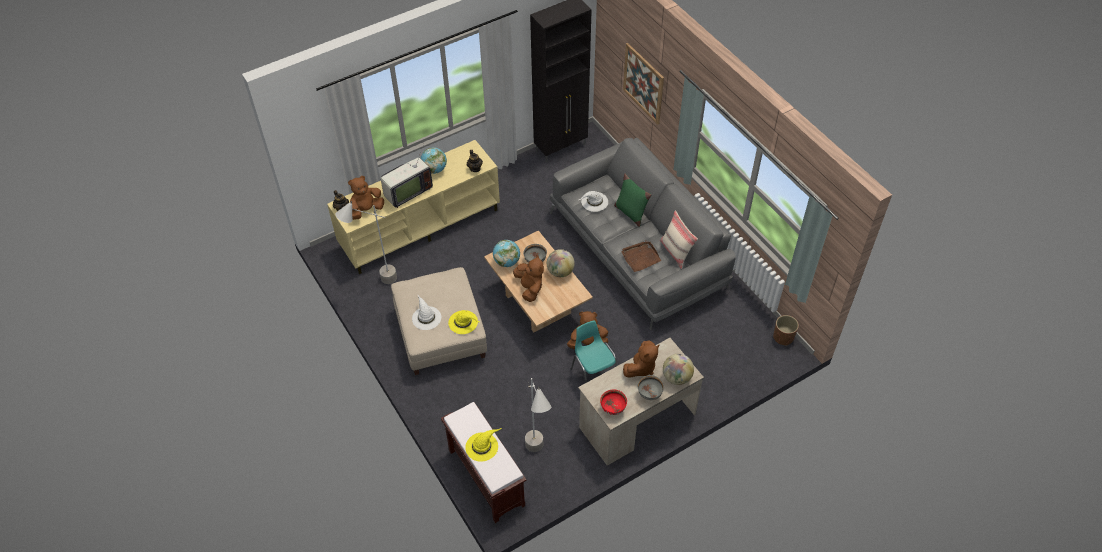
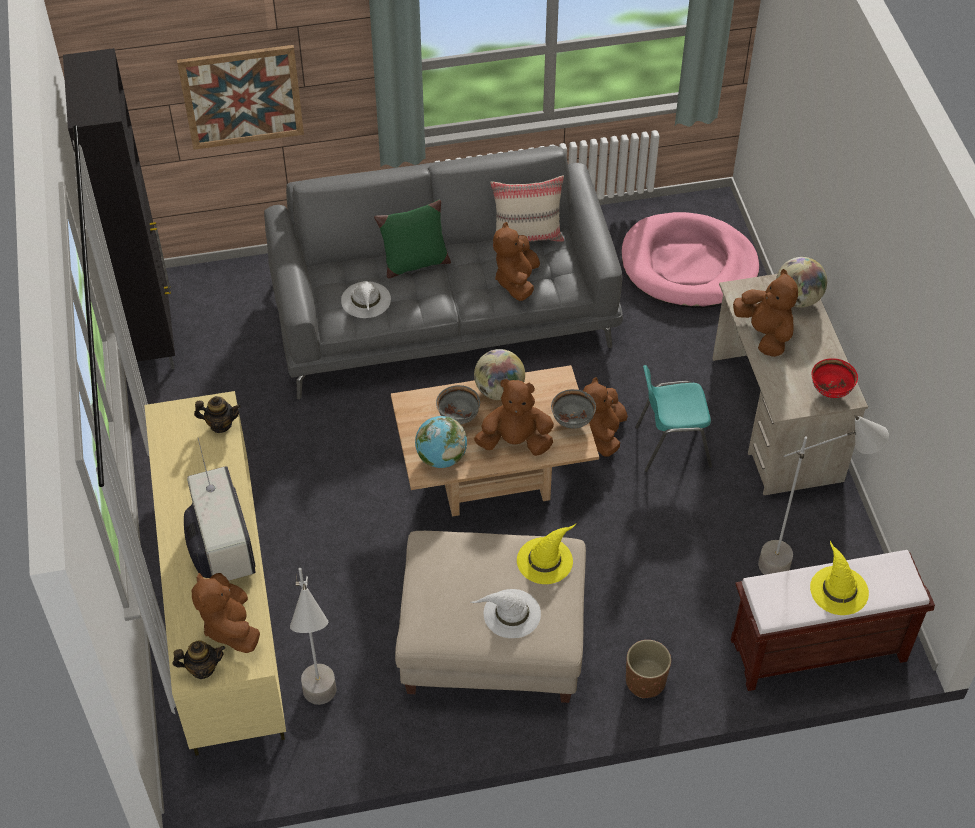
camera: 70 degrees left, 0 degrees up
(434, 169) = (186, 487): globe -> none
(640, 257) = (516, 281): brown tray -> brown plush toy
(649, 394) = (818, 340): grey bowl -> grey bowl (572, 422)
(732, 350) = (688, 265): none -> pink dog bed
(783, 337) = (689, 204): brown planter -> brown planter (645, 681)

